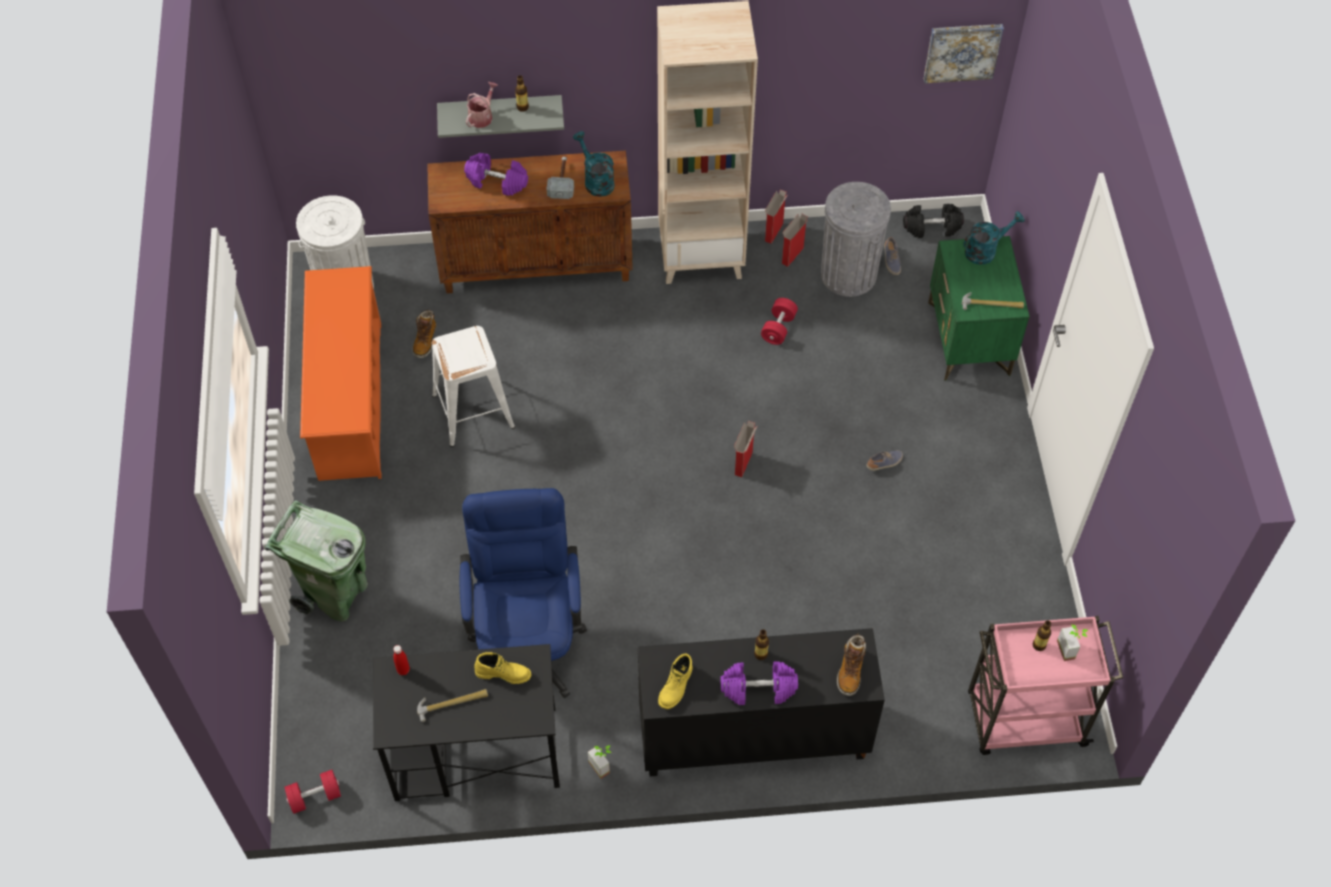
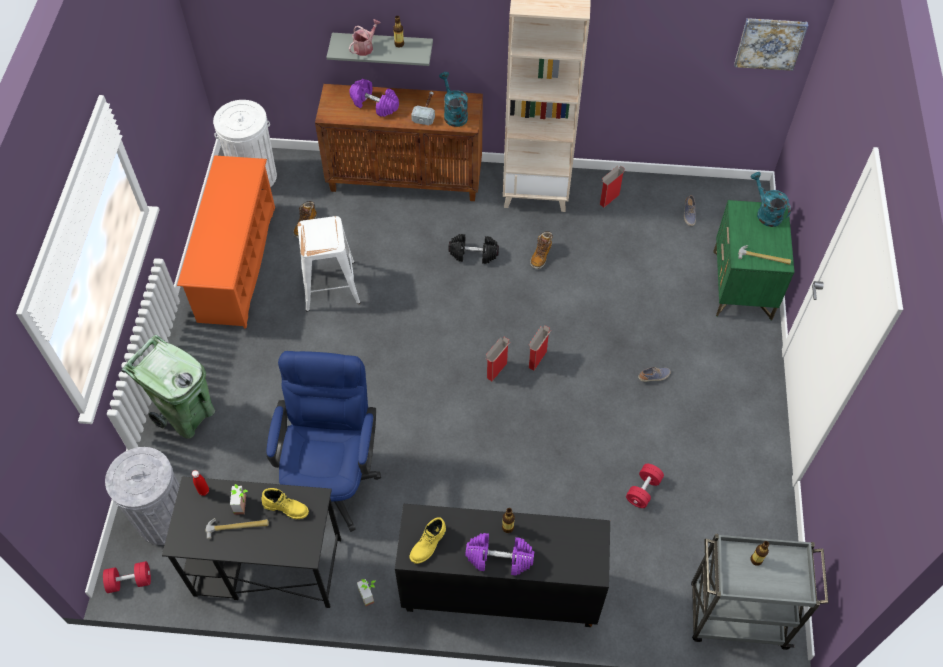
camera: 10 degrees right, 0 degrees up
(773, 233) = (597, 179): cardboard box -> cardboard box (496, 371)
(778, 328) = (587, 255): red dumbbell -> red dumbbell (643, 490)
(848, 274) = (652, 220): grey trash can -> grey trash can (164, 519)
(850, 671) = (583, 555): boot -> boot (541, 256)
(931, 228) = (726, 193): black dumbbell -> black dumbbell (473, 254)
(985, 250) = (766, 213): turquoise watering can -> turquoise watering can turned 105 degrees counterclockwise
(1023, 720) = (735, 616): pink cart -> grey cart
(1070, 649) = (784, 568): potted plant -> potted plant (244, 504)

